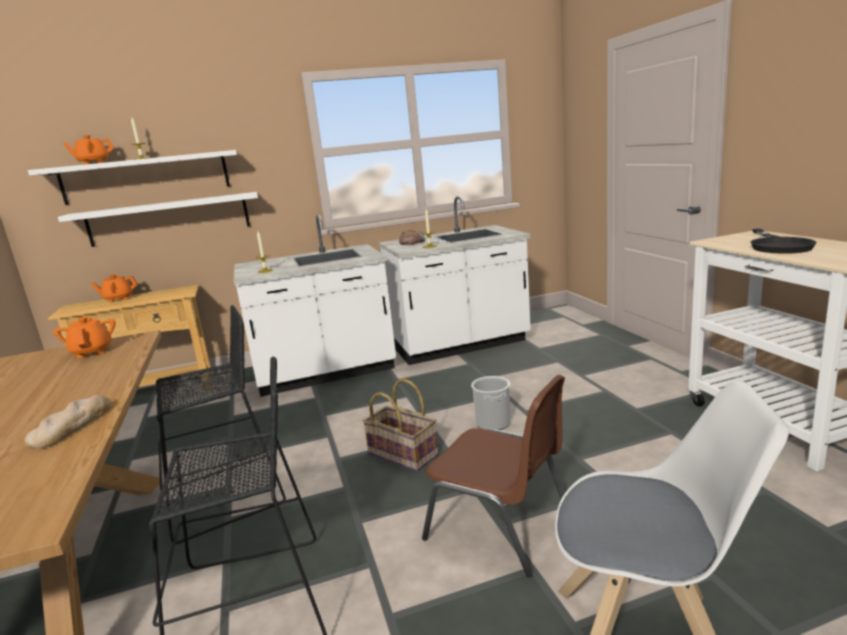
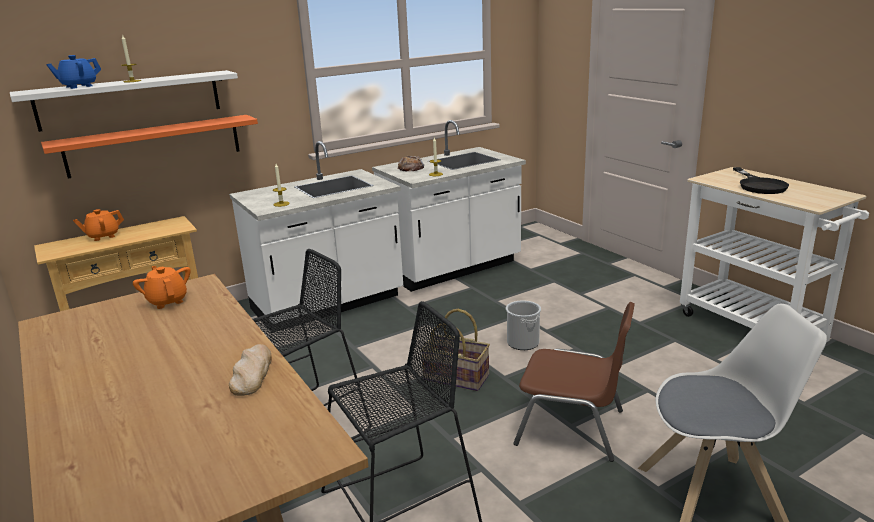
camera: 15 degrees left, 5 degrees up
(93, 163) = (78, 86): orange teapot -> blue teapot
(169, 219) = (154, 145): white shelf -> orange shelf

